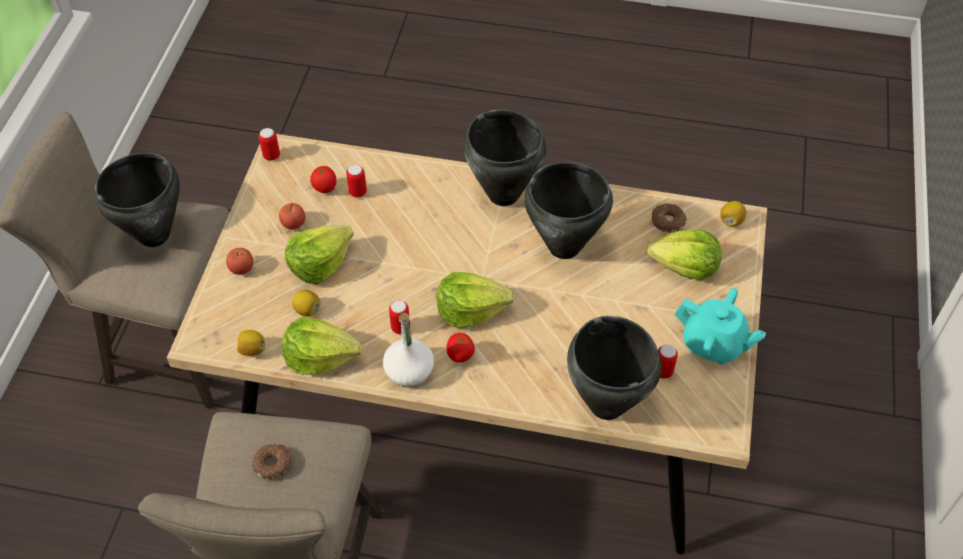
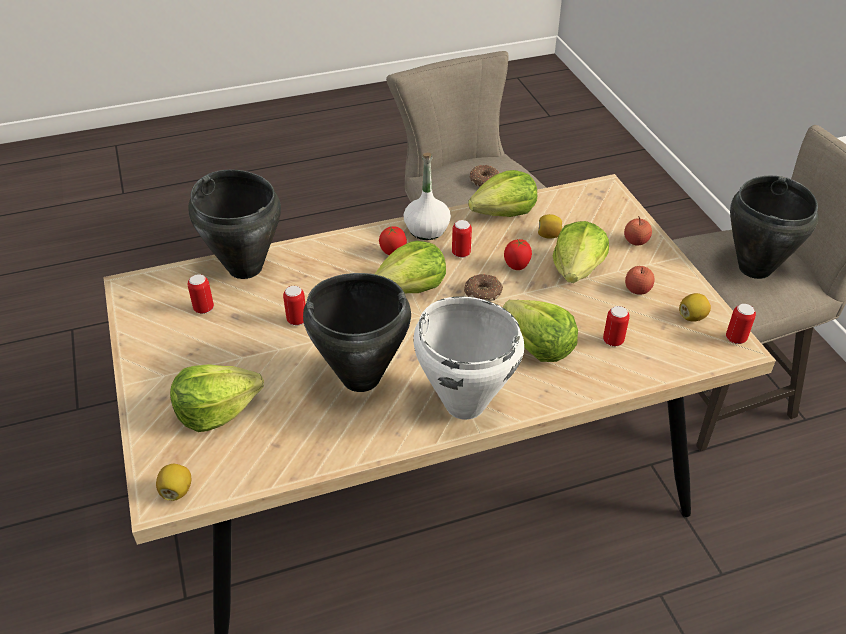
camera: 150 degrees right, 10 degrees down
(252, 349) = (560, 198): lemon -> lemon (692, 317)
(325, 189) = (646, 330): tomato -> tomato (517, 266)
(415, 212) = (538, 346): none -> lettuce
(503, 195) = (464, 403): black cooking pot -> white cooking pot
(587, 321) = (297, 320): none -> can
(667, 221) = (258, 454): donut -> donut (483, 292)
(713, 344) = (160, 349): turquoise teapot -> none

